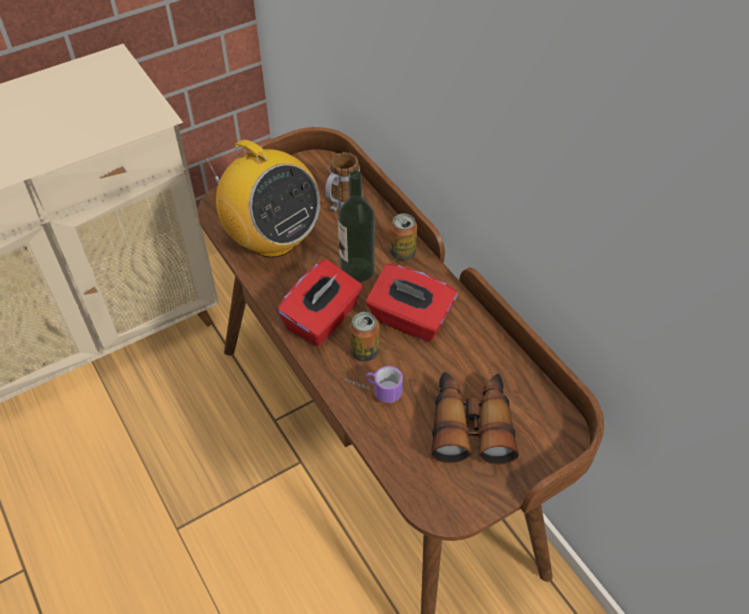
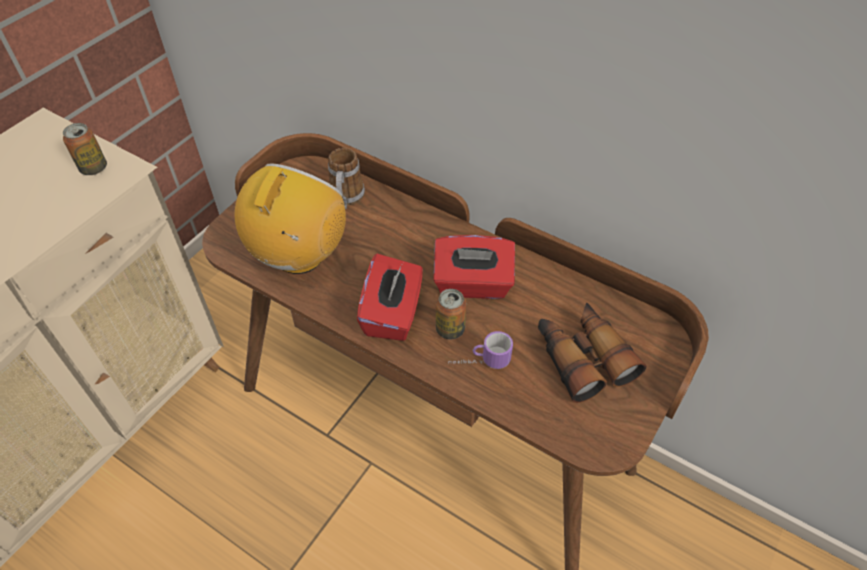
camera: 25 degrees left, 0 degrees up
(272, 240) = (299, 256): radio -> radio turned 90 degrees counterclockwise
(357, 269) = (397, 256): bottle -> none
(402, 253) = (430, 227): can -> can (93, 168)

